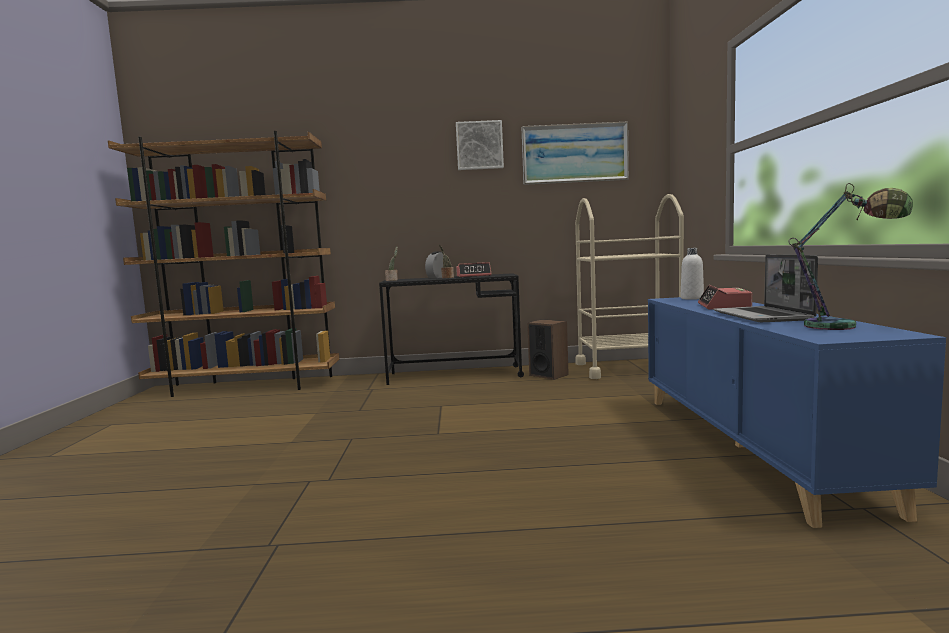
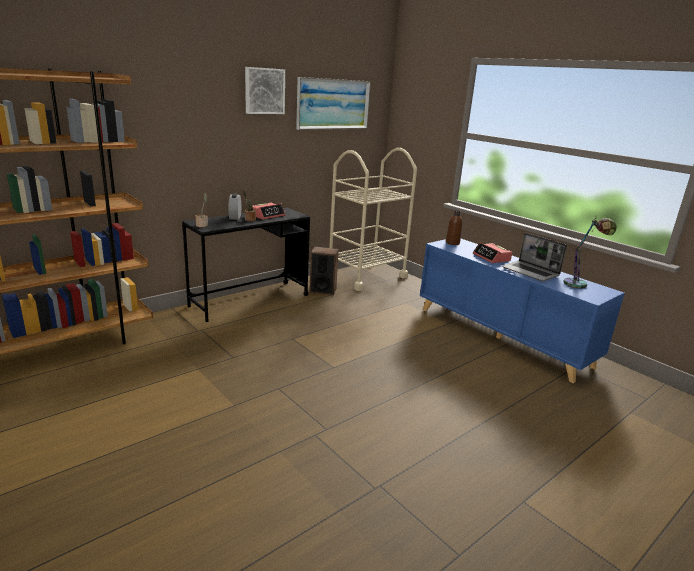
camera: 40 degrees left, 15 degrees up
(692, 298) = (452, 243): white bottle -> brown bottle

